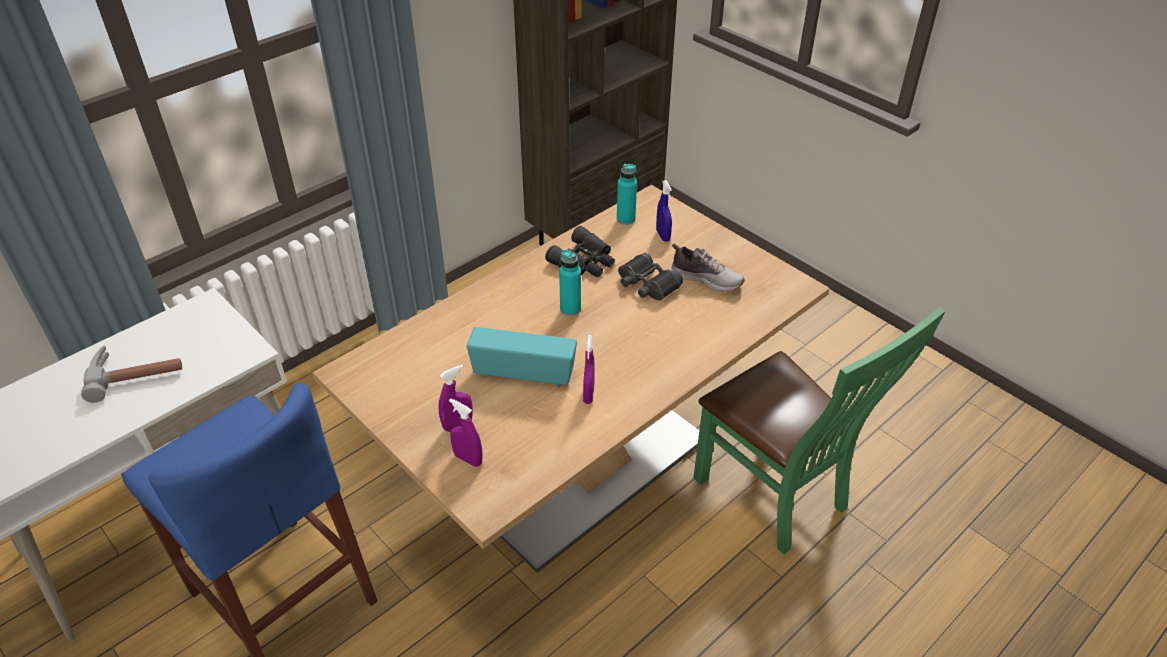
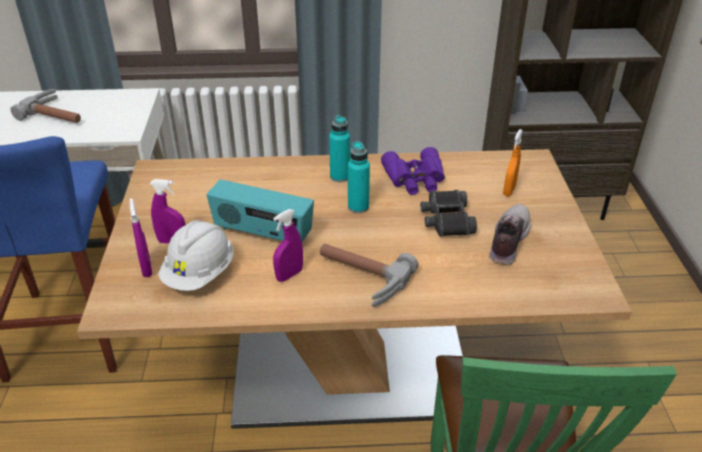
camera: 40 degrees right, 5 degrees down
(519, 436) = (200, 274): none -> white hard hat
(524, 374) = (262, 233): radio -> radio turned 150 degrees clockwise
(584, 261) = (415, 179): black binoculars -> purple binoculars
(626, 219) = (491, 164): turquoise bottle -> turquoise bottle (340, 176)
(642, 366) = (359, 278): none -> hammer
(663, 235) = (509, 190): blue spray bottle -> orange spray bottle
(706, 278) = (507, 241): shoe -> shoe turned 135 degrees counterclockwise

